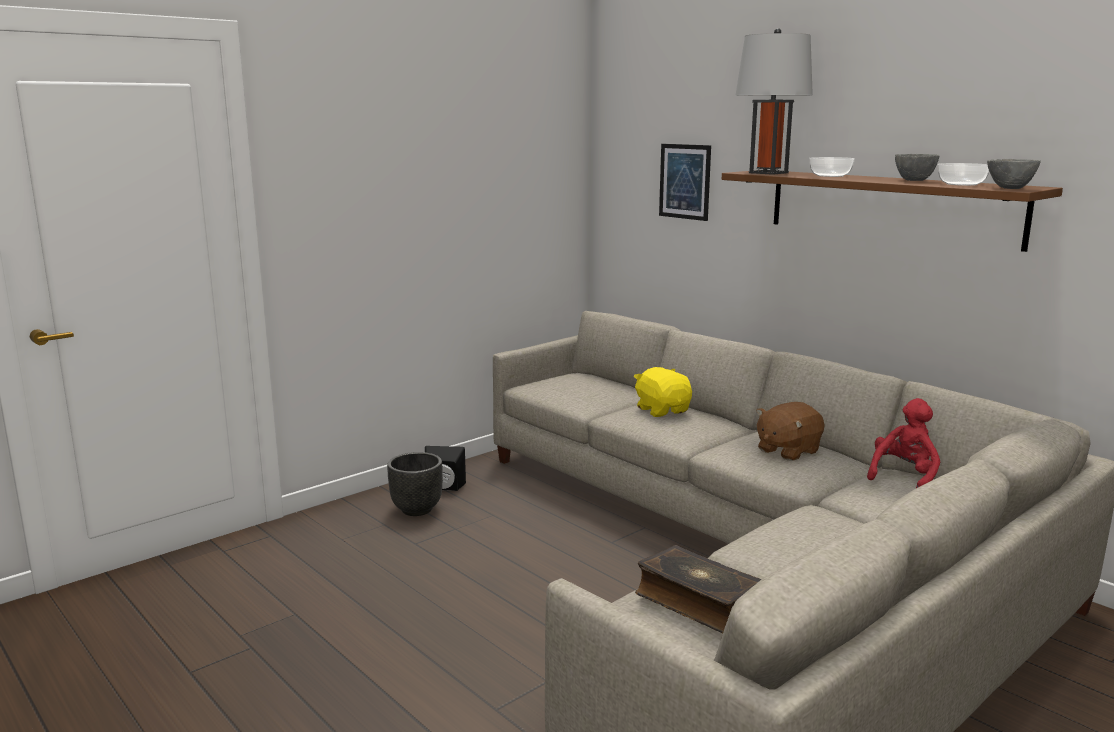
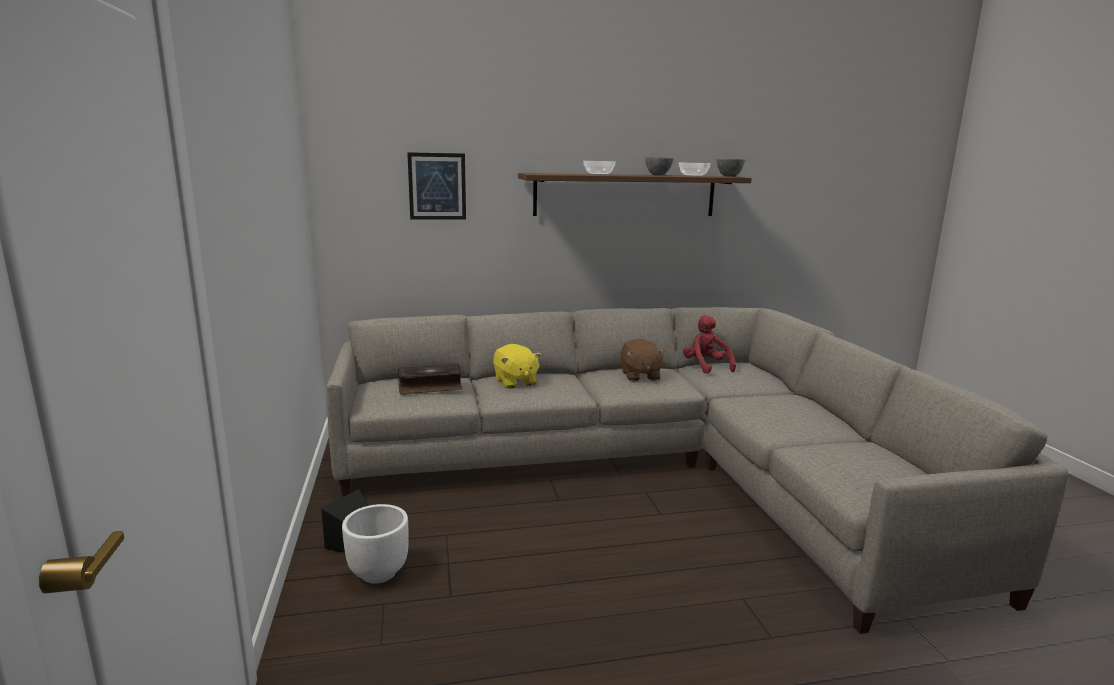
camera: 60 degrees left, 0 degrees up
(417, 510) = (379, 573): black planter -> white planter
(662, 410) = (515, 382): yellow plush toy -> yellow plush toy turned 120 degrees counterclockwise
(698, 601) = (859, 463): book -> book (430, 387)
(768, 173) = (553, 174): grey table lamp -> none

